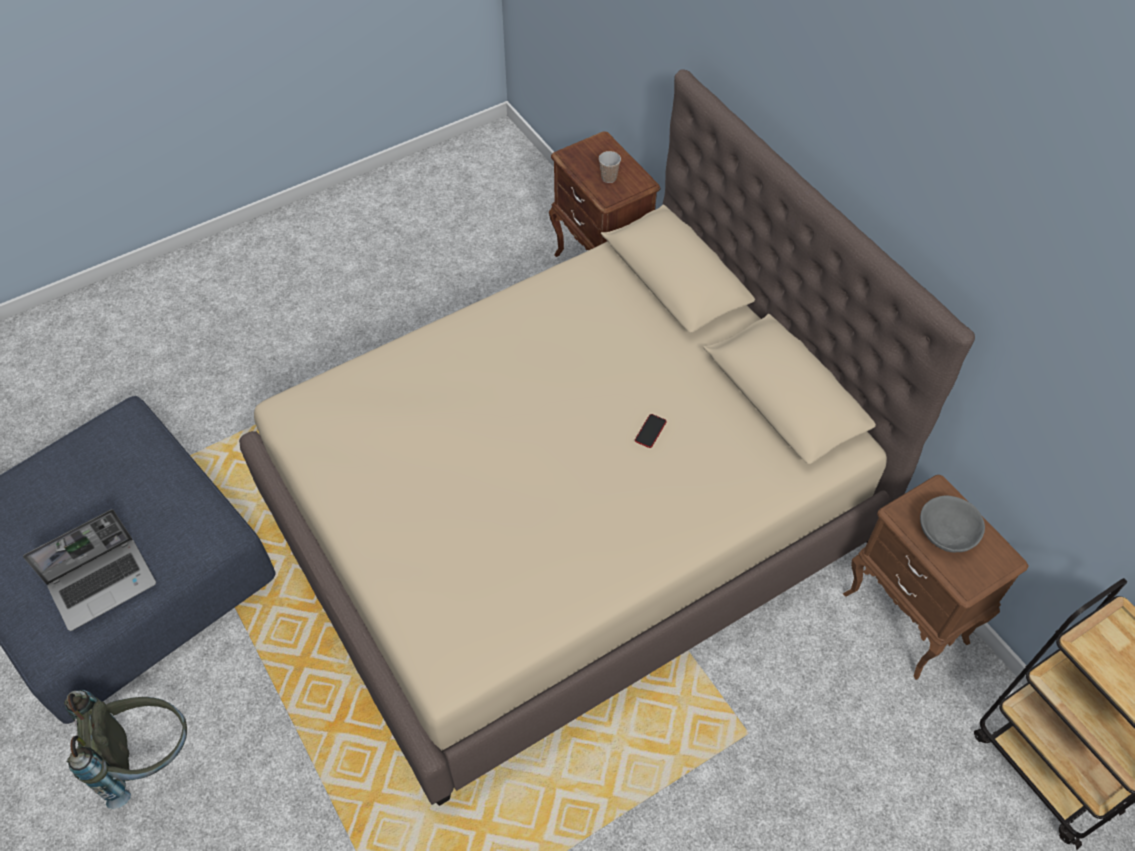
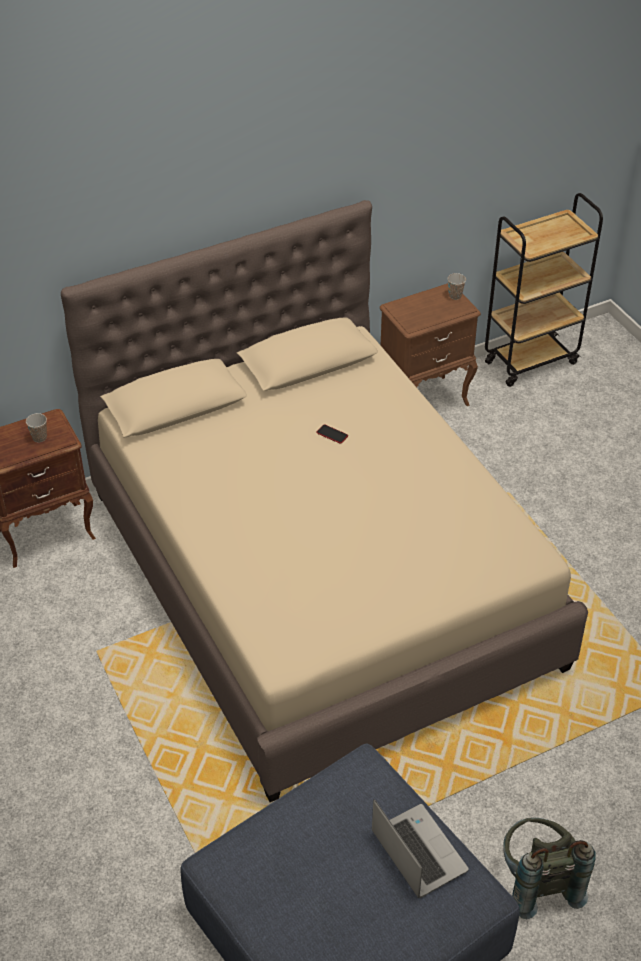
camera: 85 degrees left, 10 degrees down
(946, 532) = (426, 309): grey bowl -> none
(993, 569) = (455, 296): none -> cup

